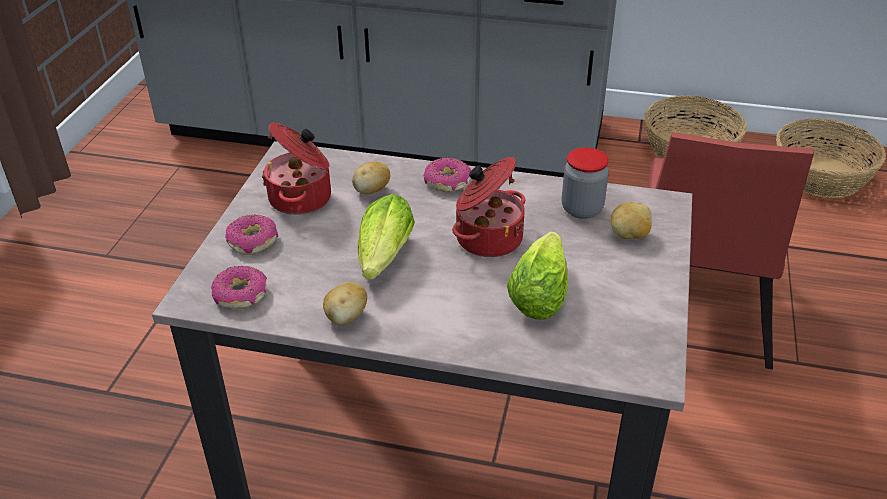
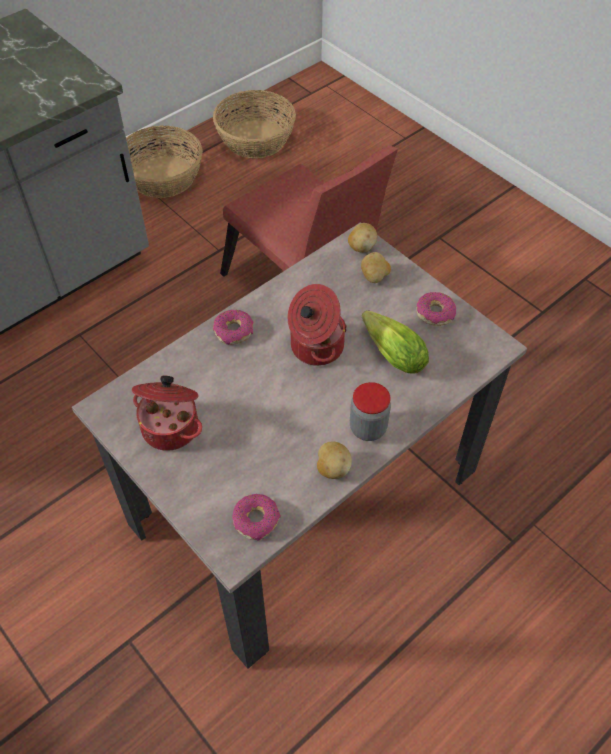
camera: 55 degrees left, 15 degrees up
(253, 241) = (198, 483): donut -> donut (435, 313)
(371, 191) = (203, 380): potato -> potato (361, 247)
(382, 260) = (289, 416): lettuce -> none
(582, 209) = (329, 282): jar -> jar (368, 428)

